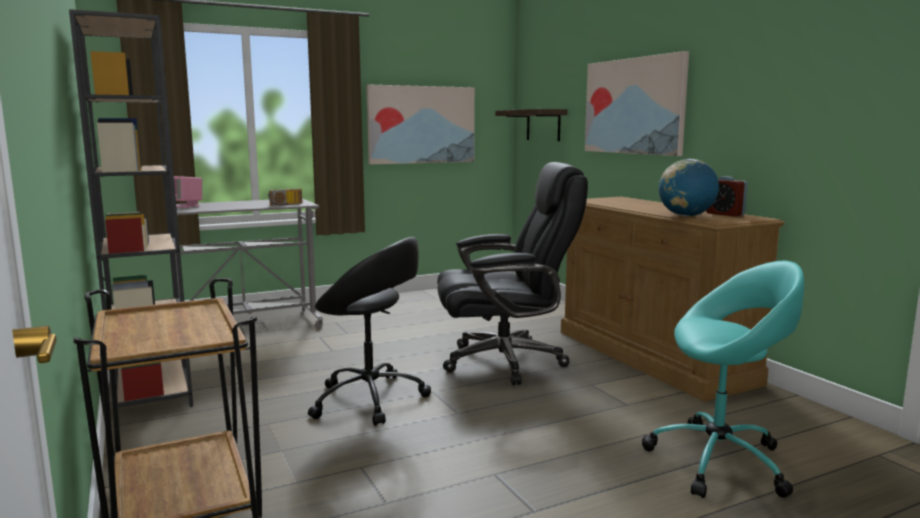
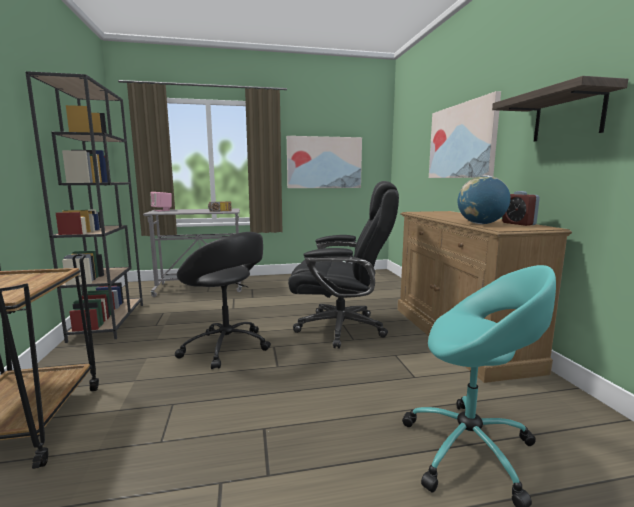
camera: 15 degrees right, 0 degrees up
(543, 125) = (407, 162): shelf -> shelf (568, 115)

